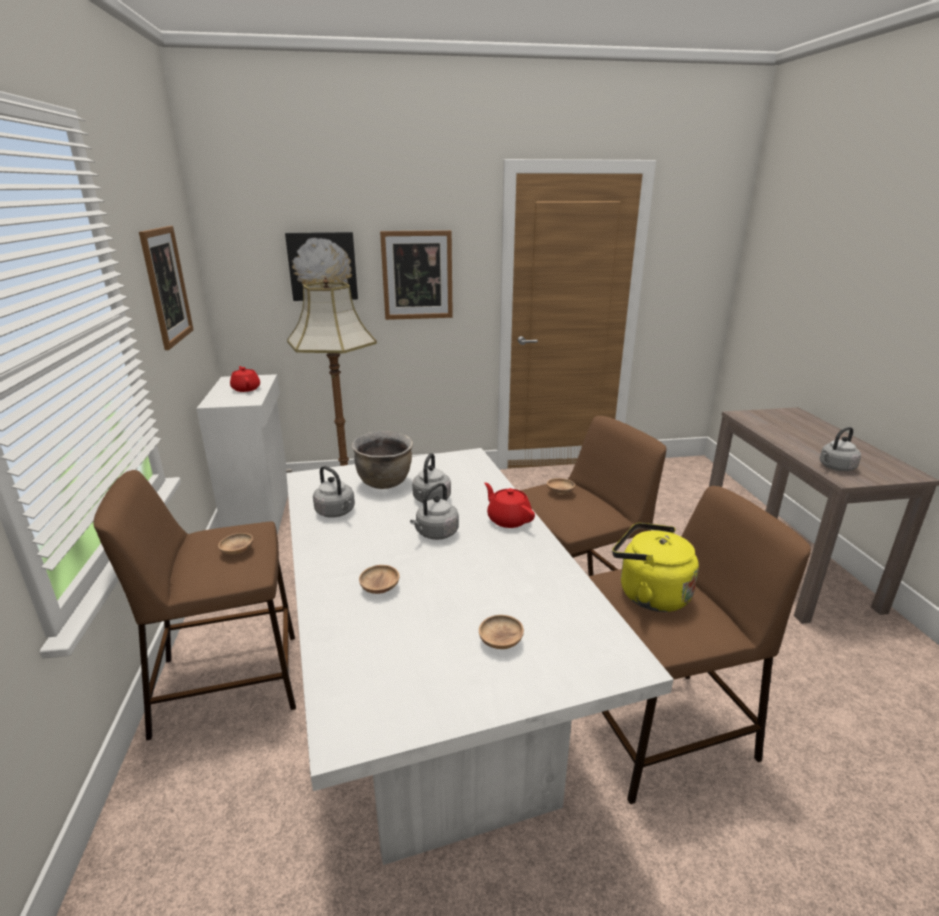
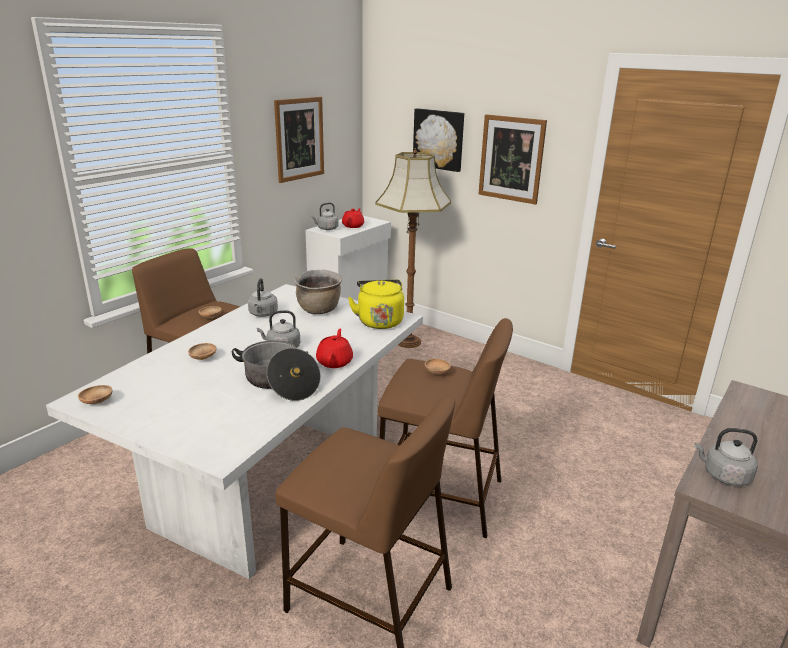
camera: 45 degrees right, 0 degrees up
(431, 500) = (320, 331): grey kettle -> grey kettle (326, 229)
(500, 642) = (194, 410): brown bowl -> brown bowl (97, 402)
(510, 564) = (279, 382): none -> cooking pot
(649, 594) = (348, 454): yellow kettle -> yellow kettle (379, 321)

